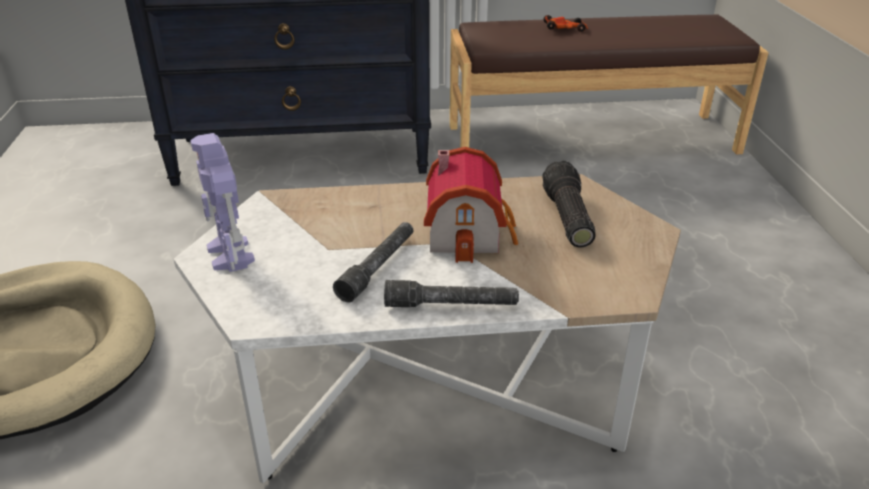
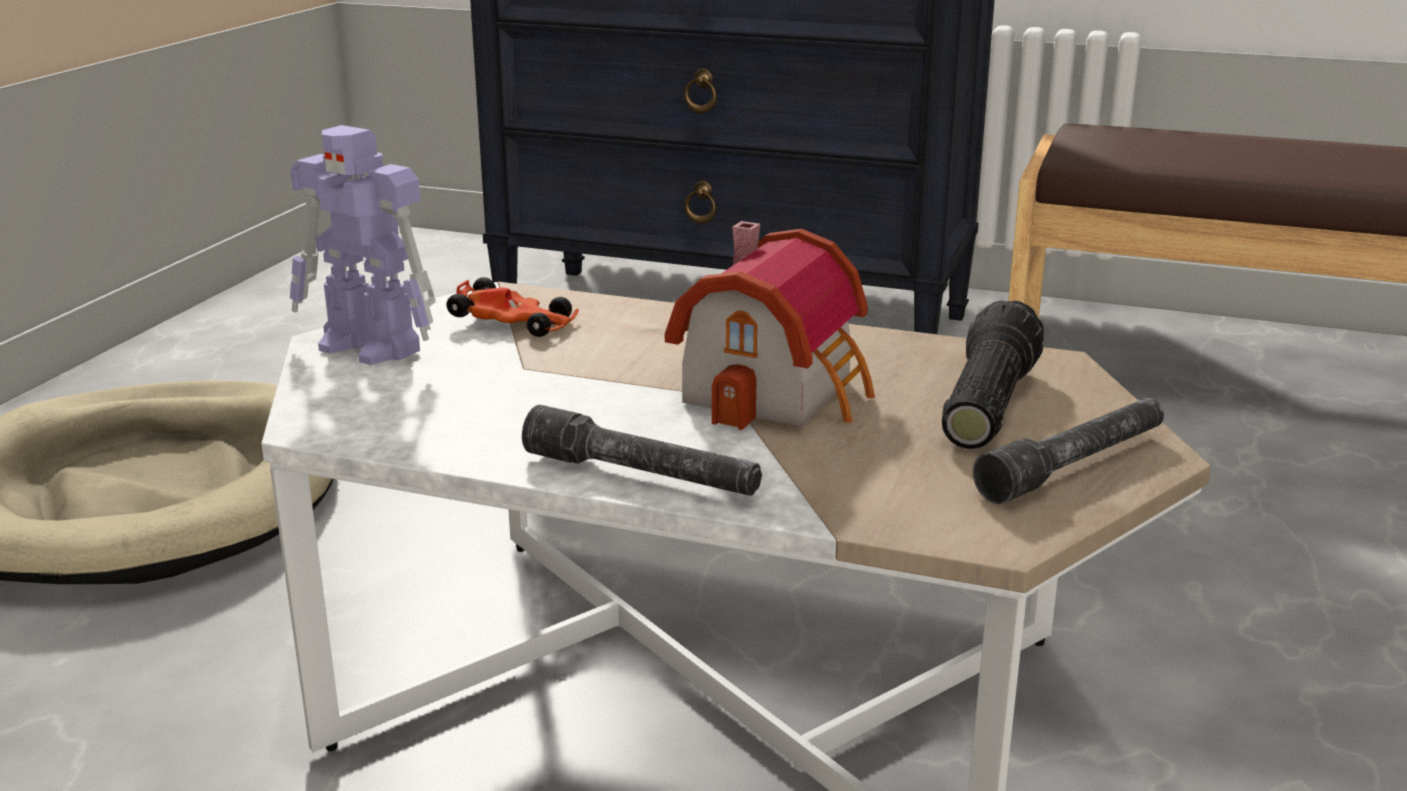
camera: 25 degrees right, 10 degrees down
(231, 255) = (371, 347): toy robot -> toy robot turned 60 degrees counterclockwise
(378, 267) = (575, 404): grey flashlight -> grey flashlight (1074, 466)
(565, 29) = (1262, 150): toy car -> toy car (515, 323)

